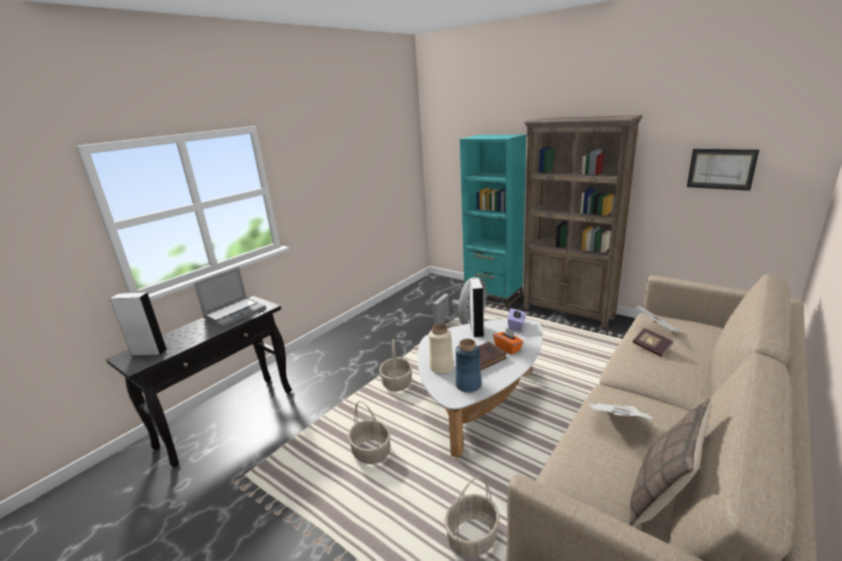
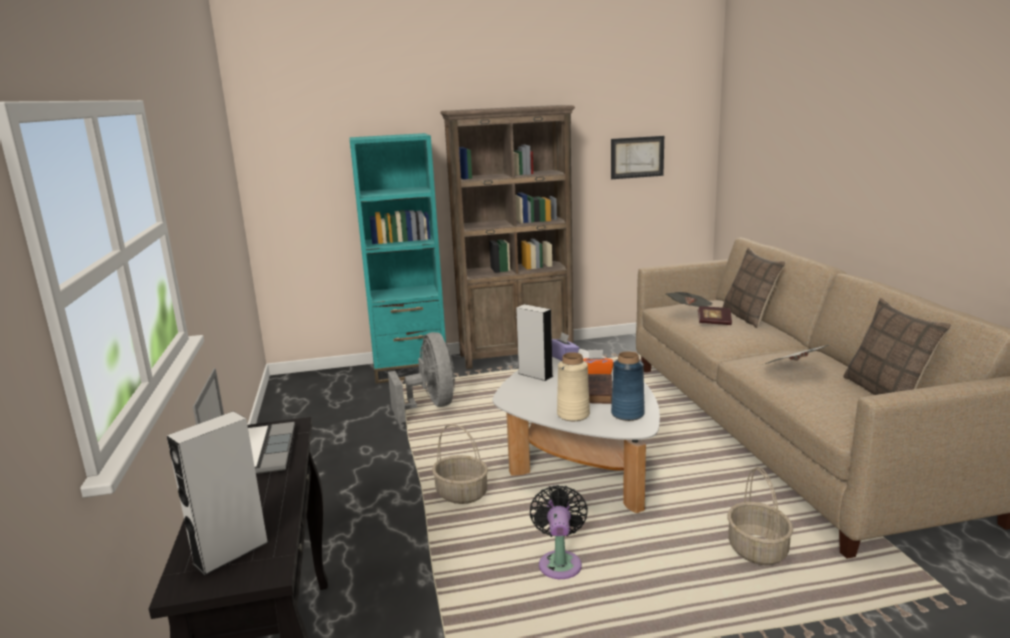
camera: 50 degrees left, 5 degrees down
(371, 452) = (560, 562): basket -> black fan
(704, 358) = (749, 317): none -> pillow

